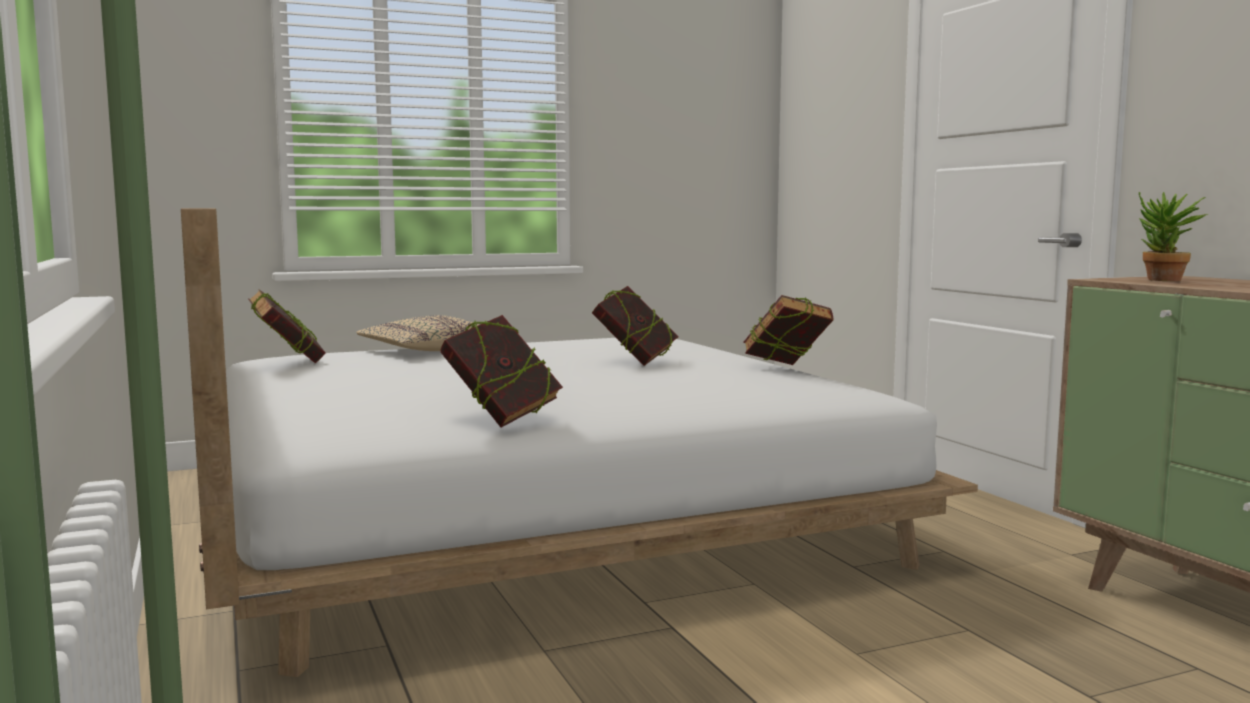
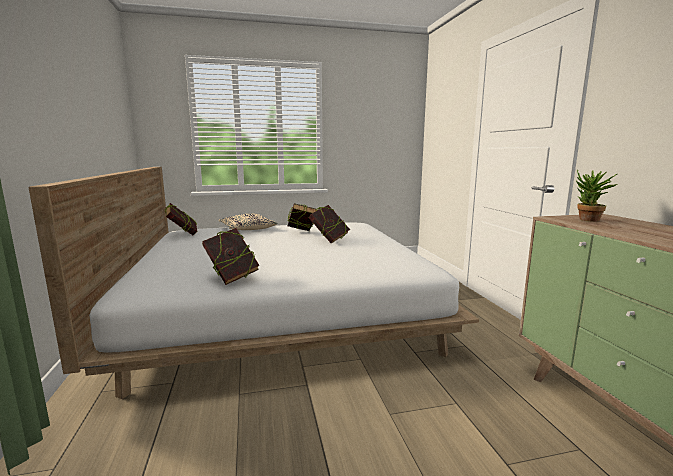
camera: 10 degrees right, 5 degrees up
(786, 369) = (397, 248): book -> book (302, 233)

